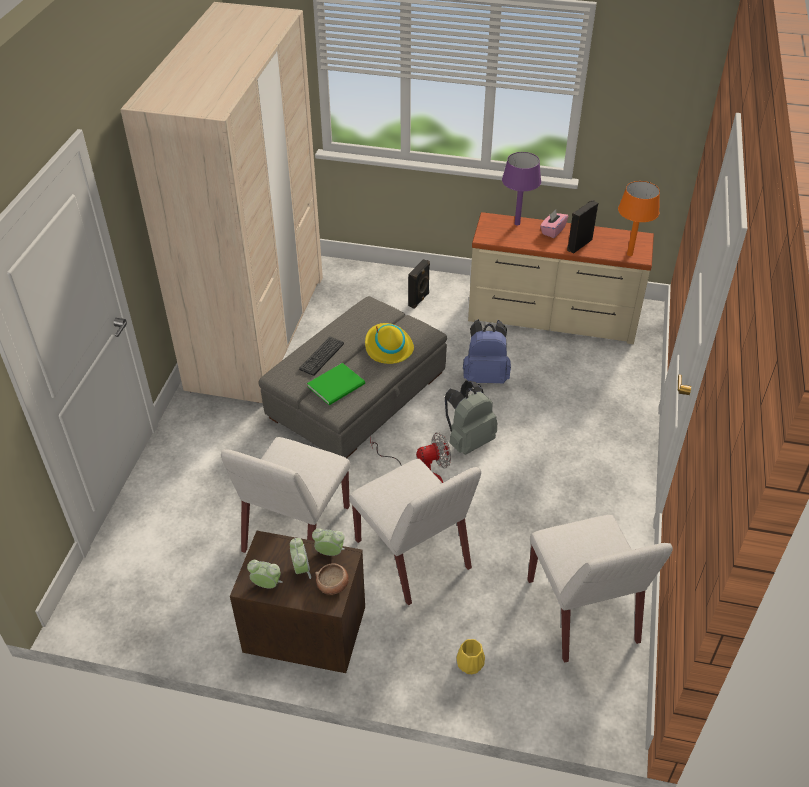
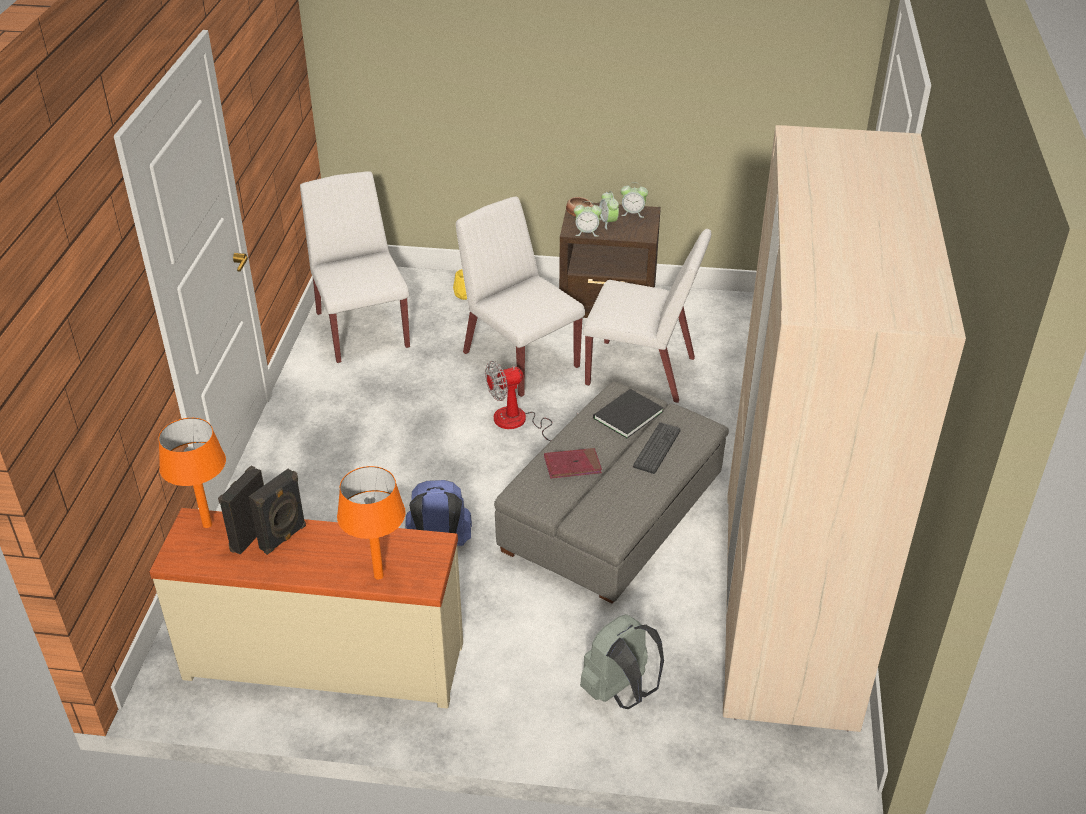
camera: 175 degrees right, 5 degrees down
(295, 530) = (642, 372): white chair -> white chair turned 90 degrees clockwise
(338, 385) = (625, 415): green book -> black book
(388, 347) = (572, 465): yellow hat -> red book
(419, 300) = (545, 679): black speaker -> black speaker (249, 535)
(468, 440) = (464, 466): grey backpack -> grey backpack (620, 691)
(517, 224) = (378, 575): purple table lamp -> orange table lamp
(552, 231) = (320, 563): pink tissue box -> none

